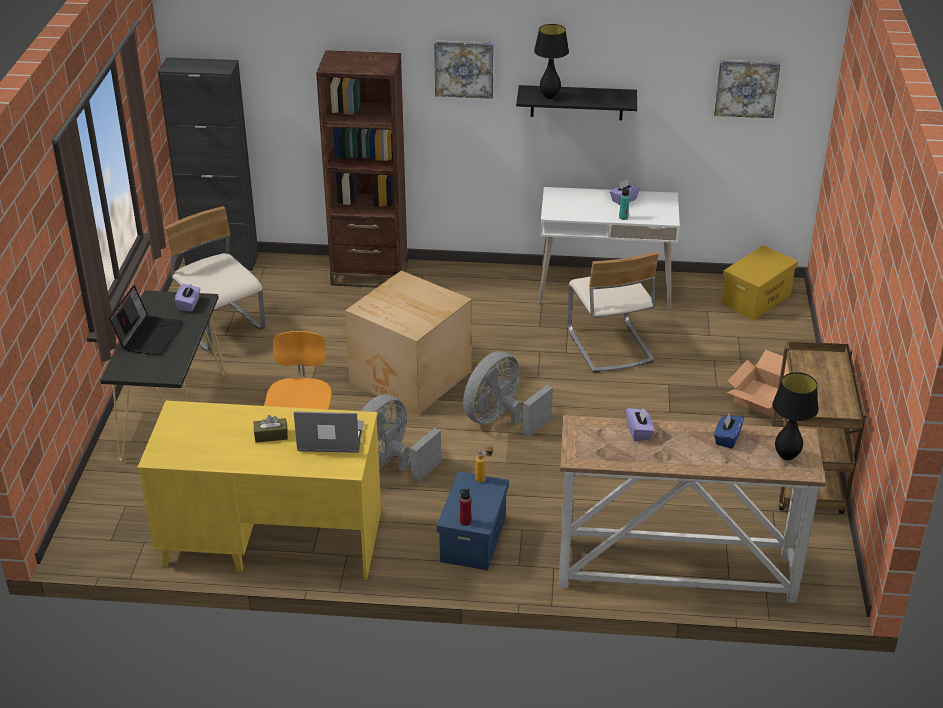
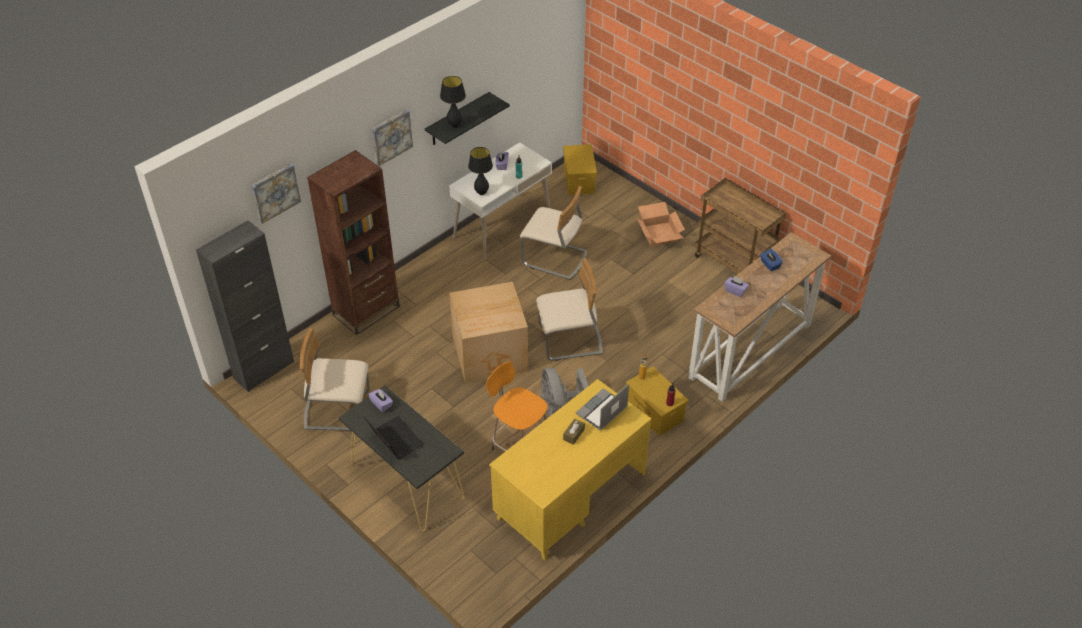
camera: 50 degrees left, 10 degrees up
(473, 538) = (654, 411): blue storage box -> yellow storage box
(501, 420) = (570, 341): grey fan -> beige chair
(746, 88) = (543, 56): picture -> picture (275, 192)
(786, 456) = (801, 254): black table lamp -> black table lamp (481, 192)

